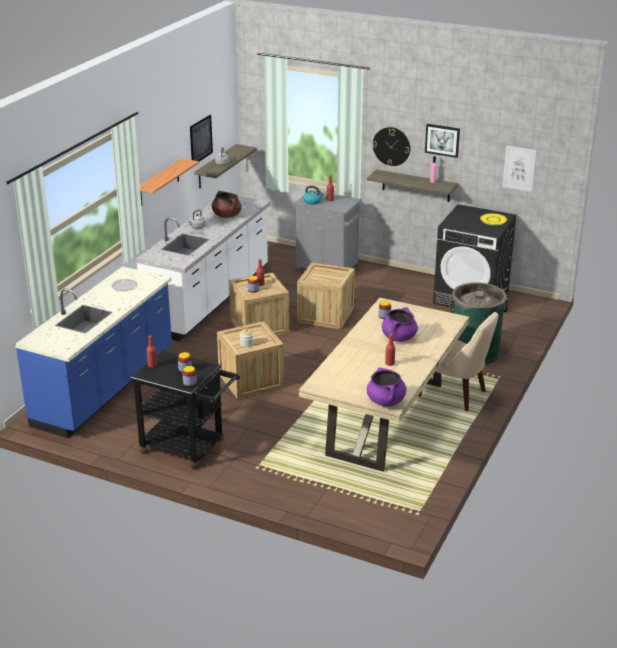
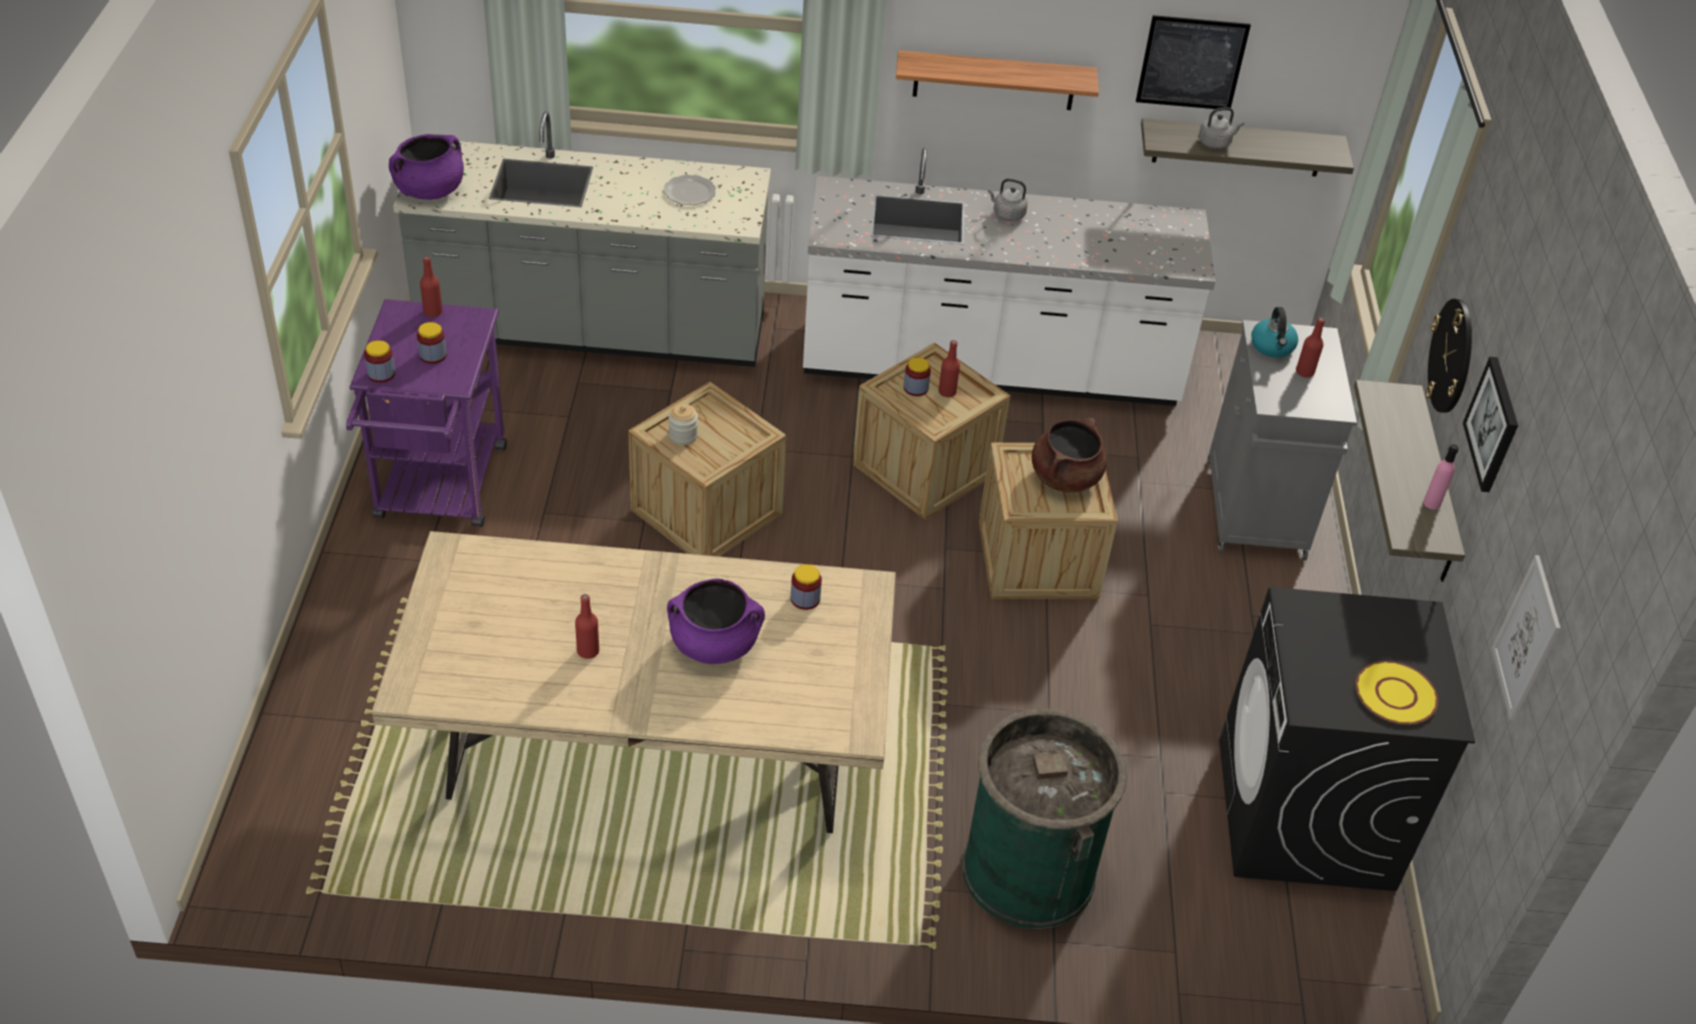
camera: 65 degrees right, 15 degrees up
(105, 388) = (593, 332): blue counter -> grey counter
(189, 448) = (439, 491): black cart -> purple cart
(226, 215) = (1093, 238): brown cooking pot -> brown cooking pot (1065, 477)
(386, 401) = (422, 677): purple cooking pot -> purple cooking pot (429, 191)
(455, 394) = (808, 868): beige chair -> none

